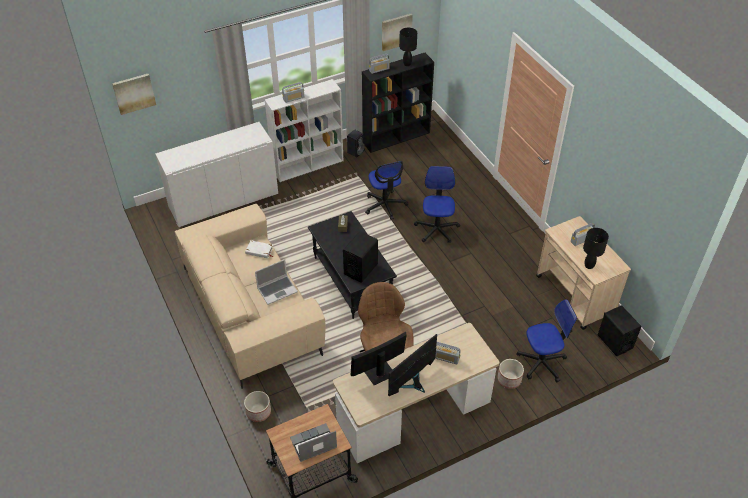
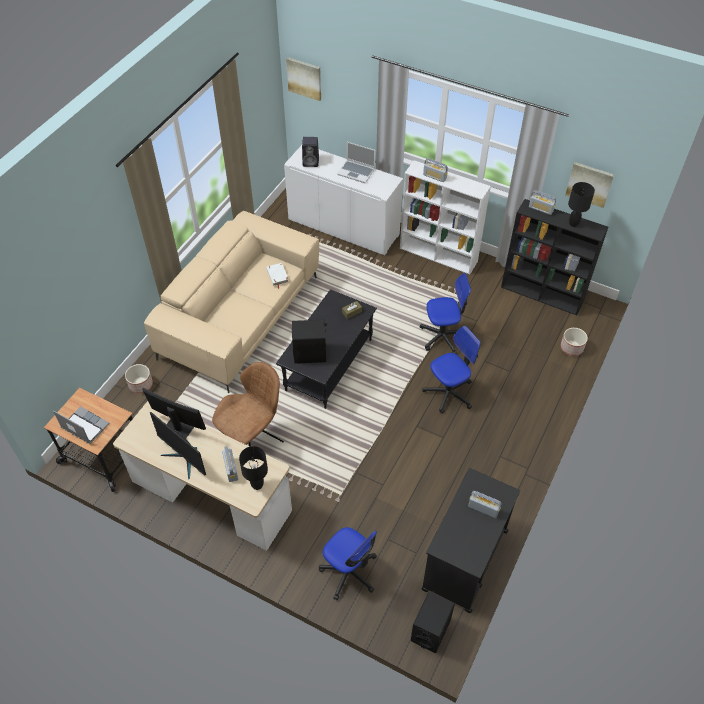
camera: 55 degrees right, 5 degrees up
(277, 290) = (243, 313): laptop -> laptop (356, 172)
(356, 151) = (491, 276): black speaker -> black speaker (311, 162)
(385, 205) = (443, 336): office chair -> office chair turned 135 degrees counterclockwise
(412, 383) = (184, 459): monitor -> monitor turned 150 degrees counterclockwise
(509, 379) = (307, 553): planter -> planter (572, 348)
(575, 296) = (464, 560): beige cart -> black cart
(588, 265) = (450, 533): black table lamp -> black table lamp (257, 484)

